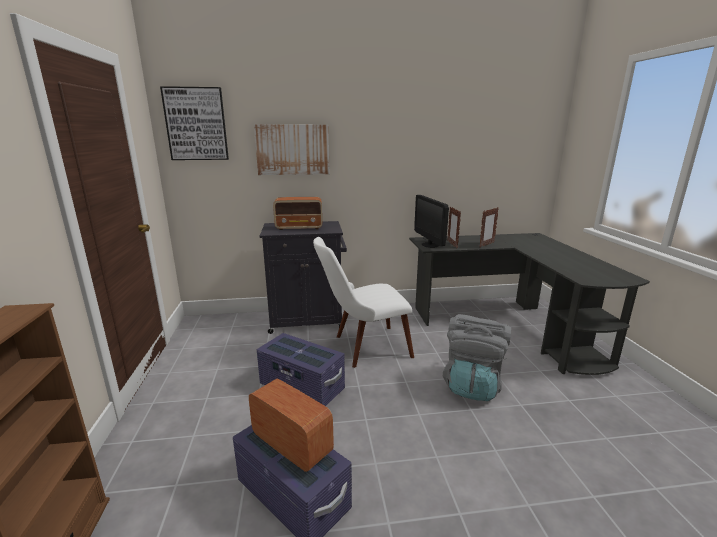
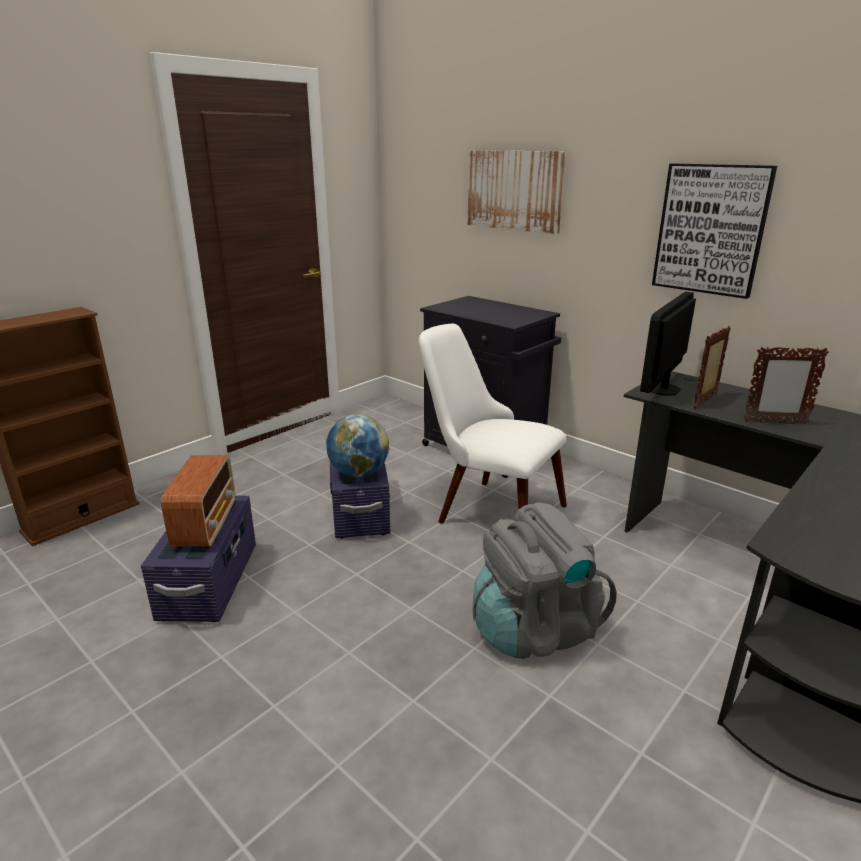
camera: 50 degrees right, 5 degrees up
(196, 124) = (415, 149): picture -> picture (710, 229)
(299, 227) = (485, 310): radio -> none
(315, 356) = (358, 473): none -> globe

